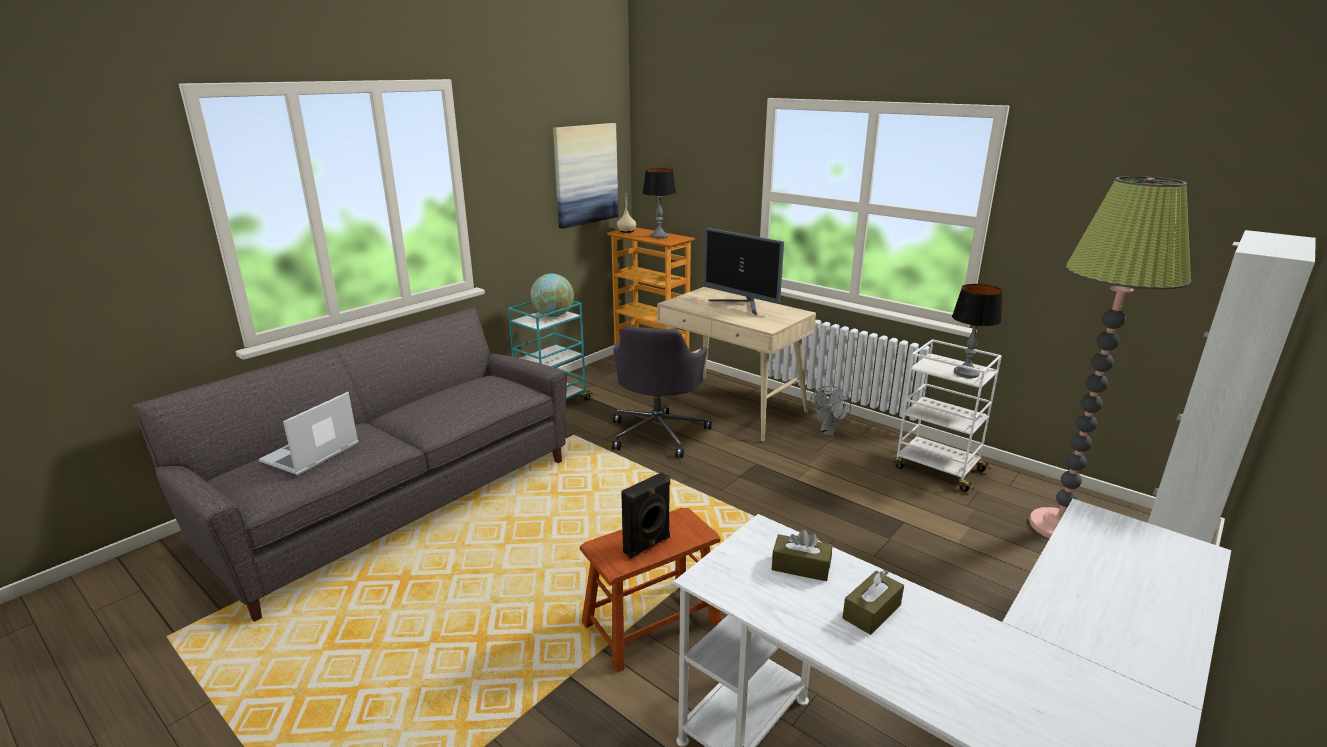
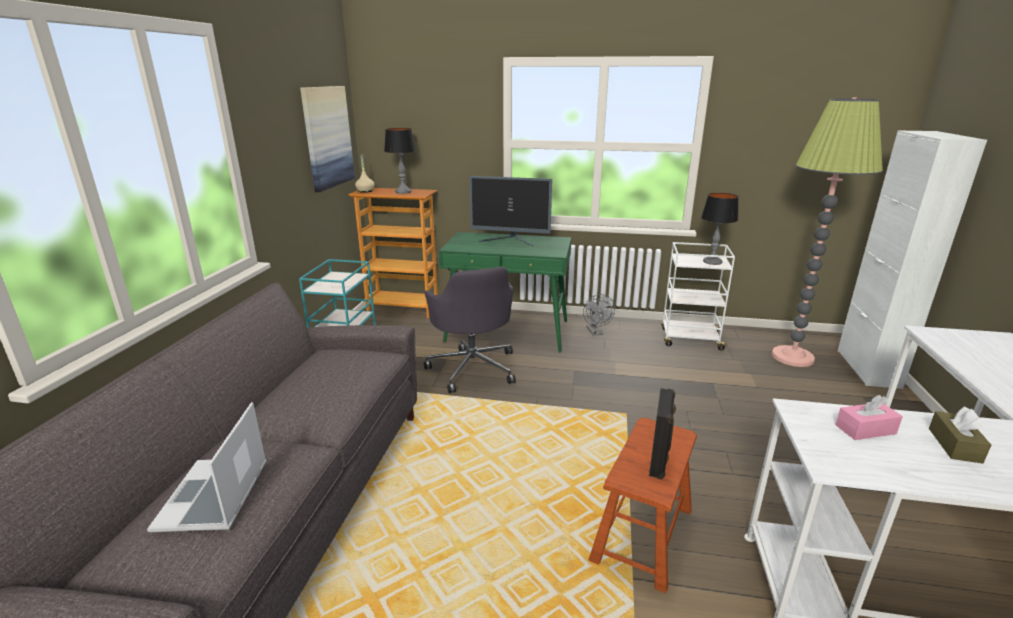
camera: 30 degrees left, 0 degrees up
(553, 315) = (342, 279): globe -> none
(731, 407) = (508, 331): beige desk -> green desk
(801, 567) = (865, 429): brown tissue box -> pink tissue box

